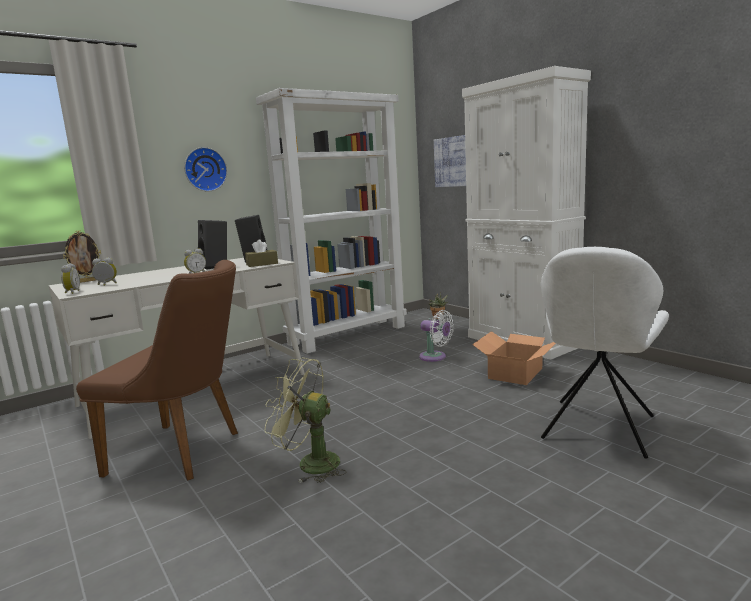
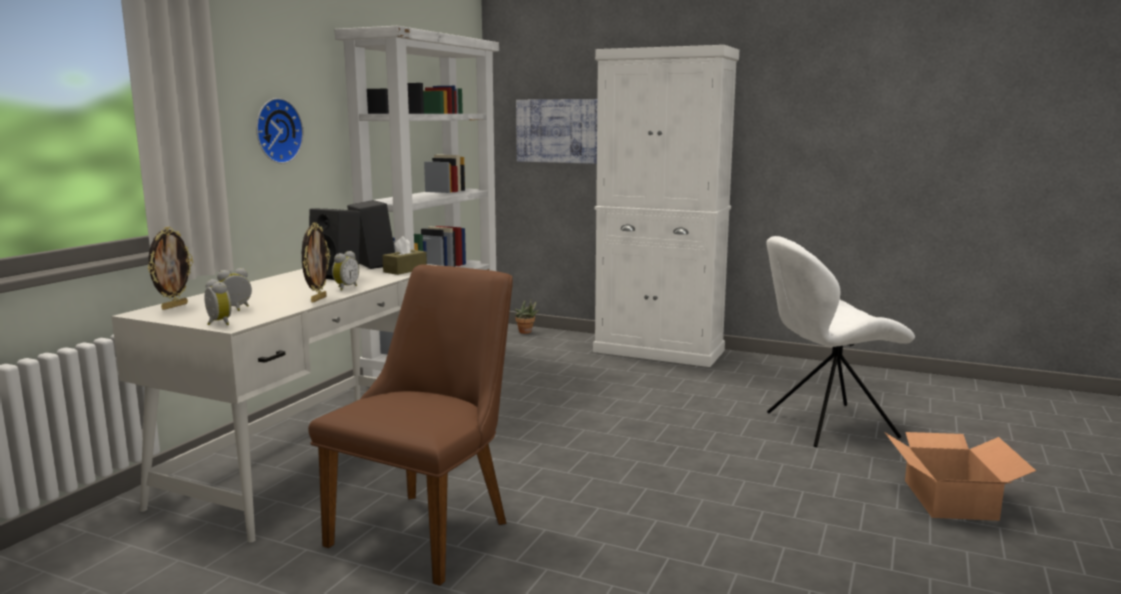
camera: 30 degrees left, 0 degrees up
(160, 280) = (318, 299): none -> picture frame
(186, 452) = (431, 527): brown chair -> brown chair turned 45 degrees counterclockwise
(309, 463) = (603, 506): green fan -> none
(435, 357) = (586, 378): white fan -> none
(514, 373) = (693, 385): cardboard box -> cardboard box (949, 500)
(597, 429) = (826, 425): white chair -> white chair turned 75 degrees clockwise

